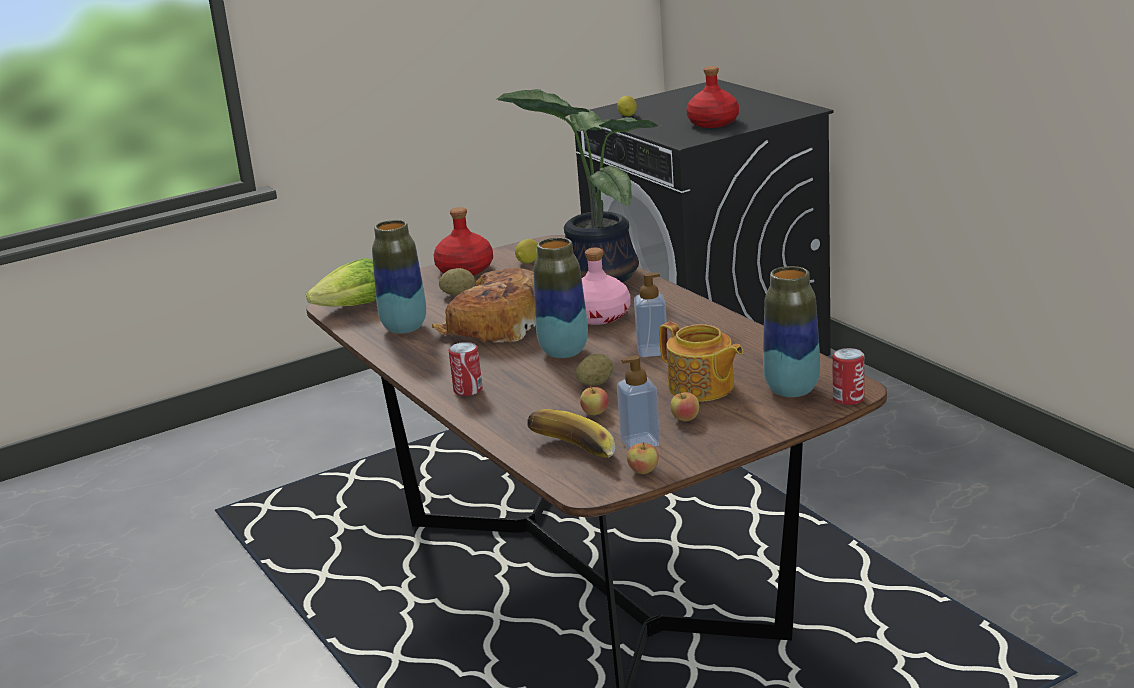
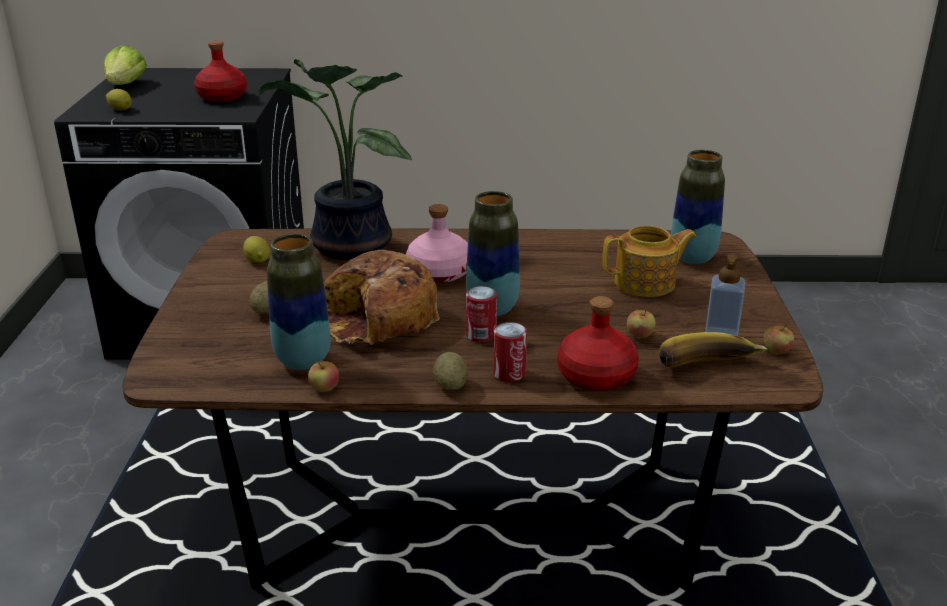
camera: 60 degrees left, 5 degrees up
(352, 307) = (190, 371): lettuce -> lettuce (126, 85)
(465, 269) = (214, 290): red bottle -> red bottle (595, 376)
(595, 383) = (579, 317): potato -> potato (450, 385)
(652, 351) = (548, 277): soap dispenser -> none
(685, 419) = (697, 306): apple -> apple (324, 389)
(848, 398) = (730, 247): can -> can (481, 335)

